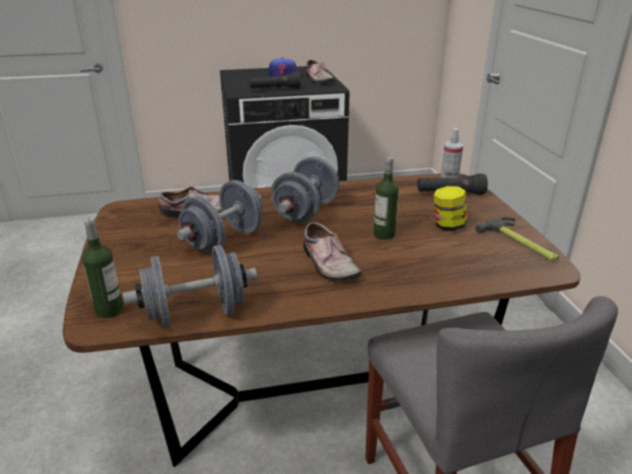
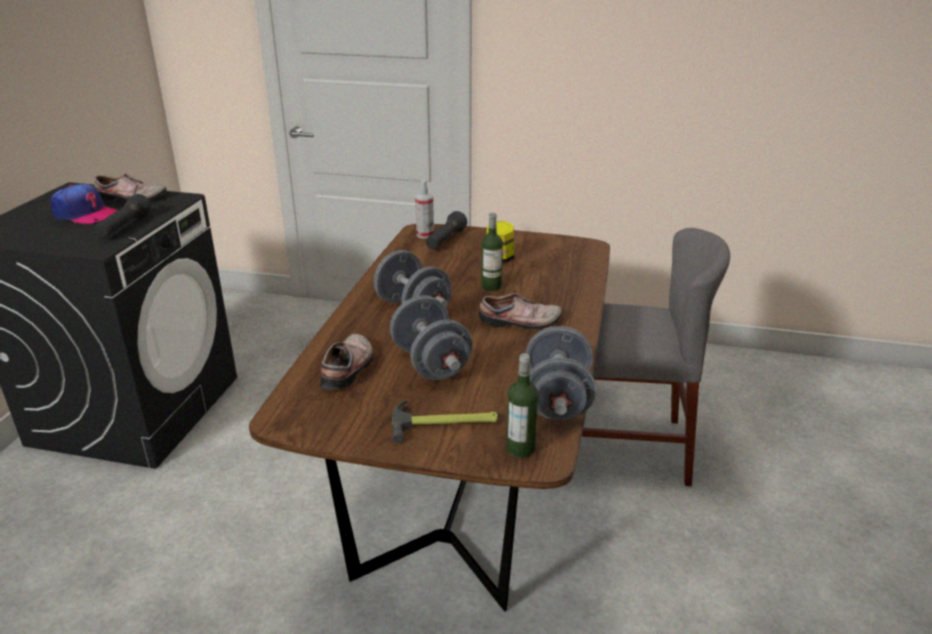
camera: 65 degrees left, 0 degrees up
(520, 243) = (549, 243): hammer -> hammer (445, 423)

